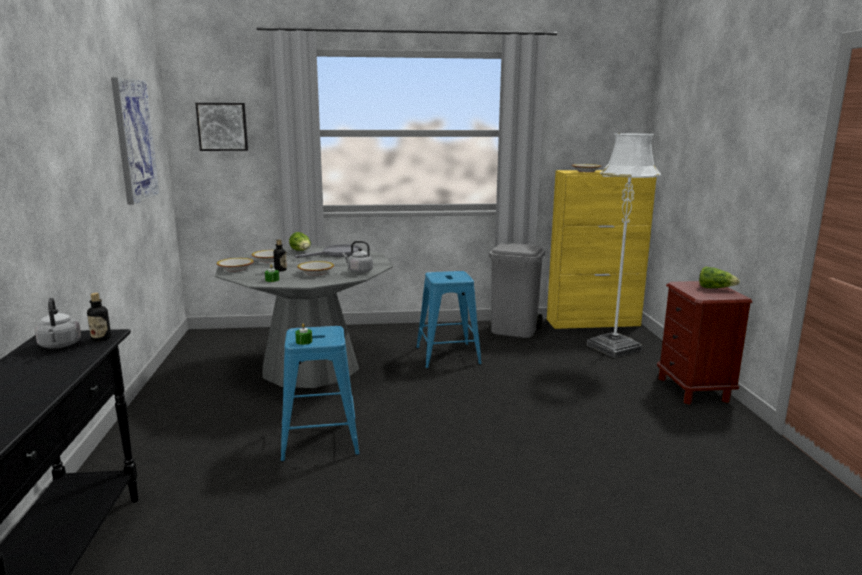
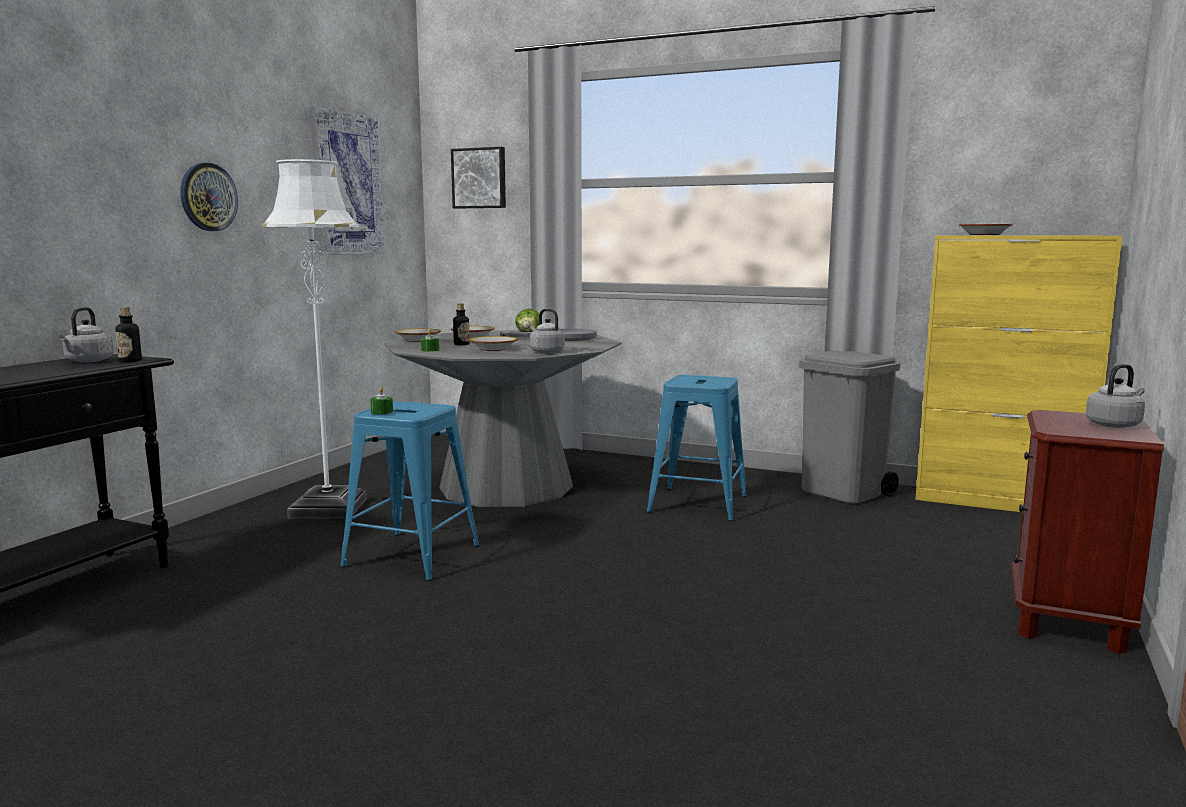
camera: 30 degrees right, 5 degrees down
(70, 171) = (208, 197): none -> wall clock
(613, 348) = (989, 539): white floor lamp -> white floor lamp (328, 508)
(715, 288) = (1115, 425): lettuce -> grey kettle

